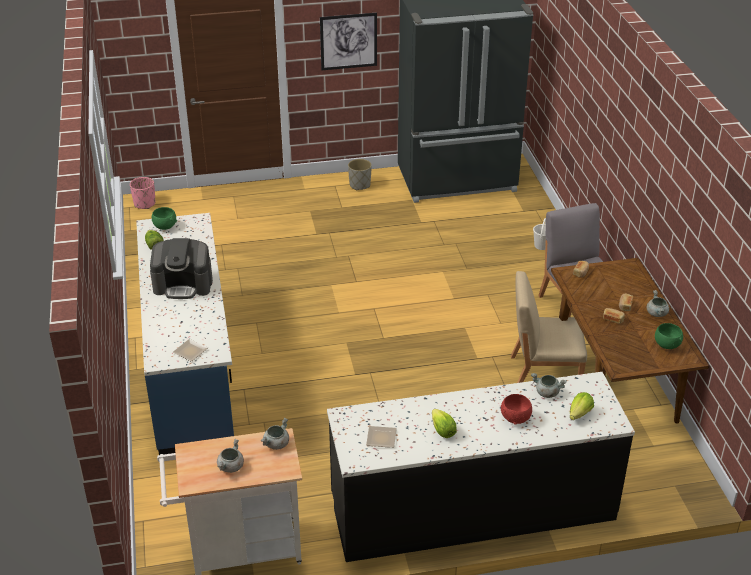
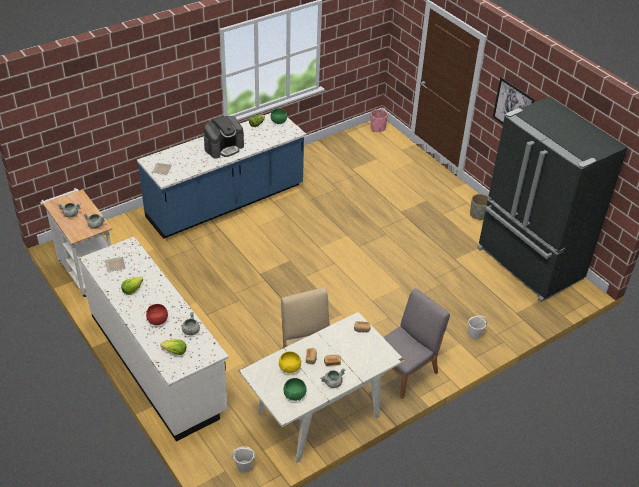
camera: 65 degrees right, 5 degrees up
(183, 284) = (224, 147): coffee machine -> coffee machine turned 105 degrees counterclockwise
(472, 508) = (157, 362): black counter -> white counter
(613, 386) = (319, 414): brown dining table -> white dining table
(623, 338) = (290, 368): none -> yellow bowl
(672, 468) = (244, 466): none -> white bucket

